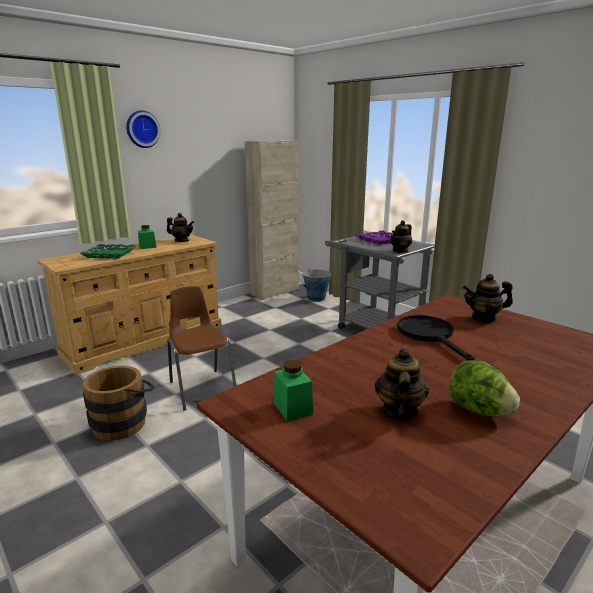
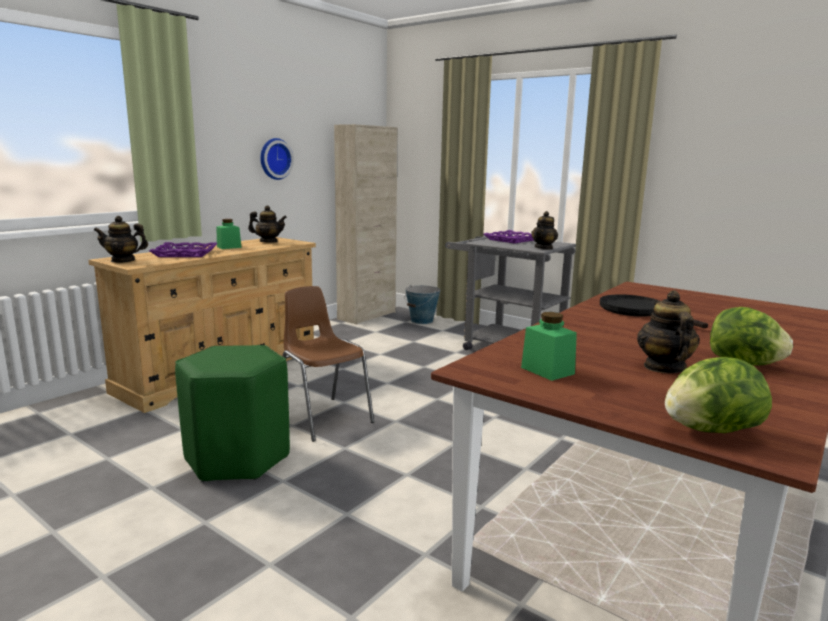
camera: 10 degrees left, 5 degrees down
(110, 254) = (185, 253): green tray -> purple tray
(124, 421) = (238, 458): brown bucket -> green stool
(142, 129) = (217, 100): wall clock -> wall clock (274, 159)
(380, 501) = (710, 430): none -> lettuce
(484, 318) = (683, 298): teapot -> teapot (123, 260)

